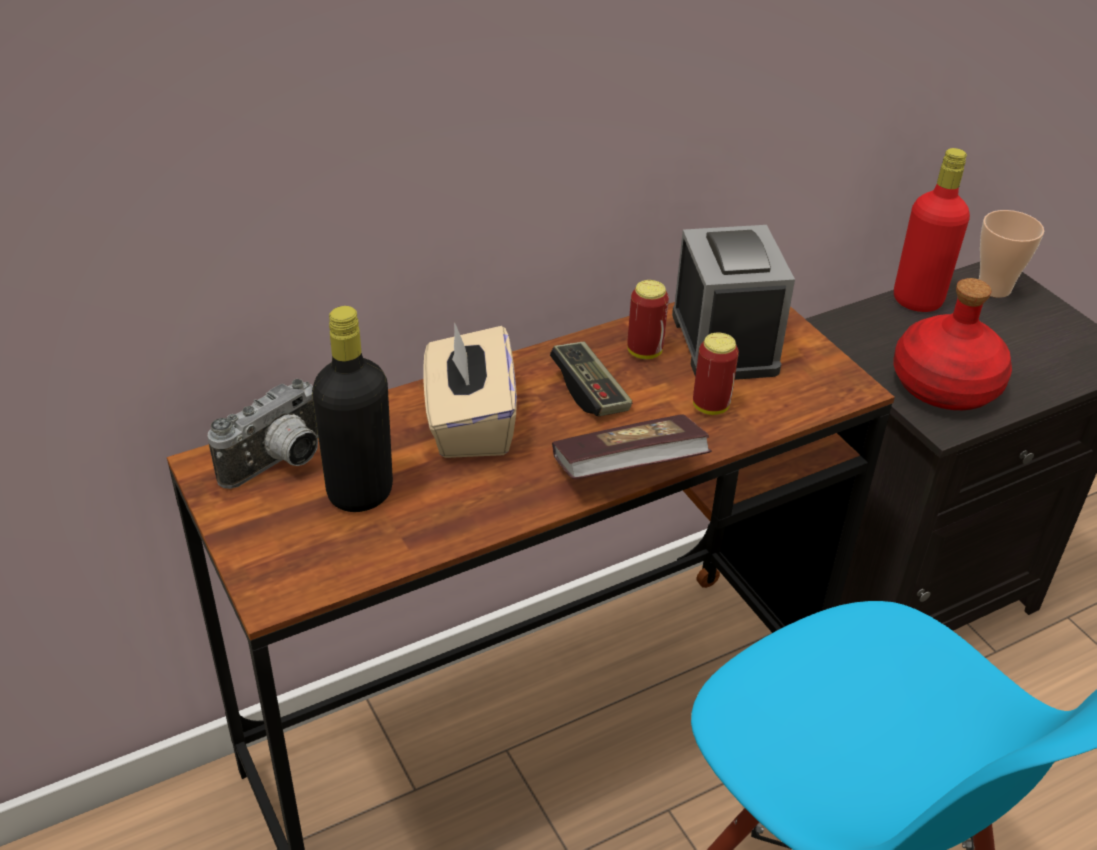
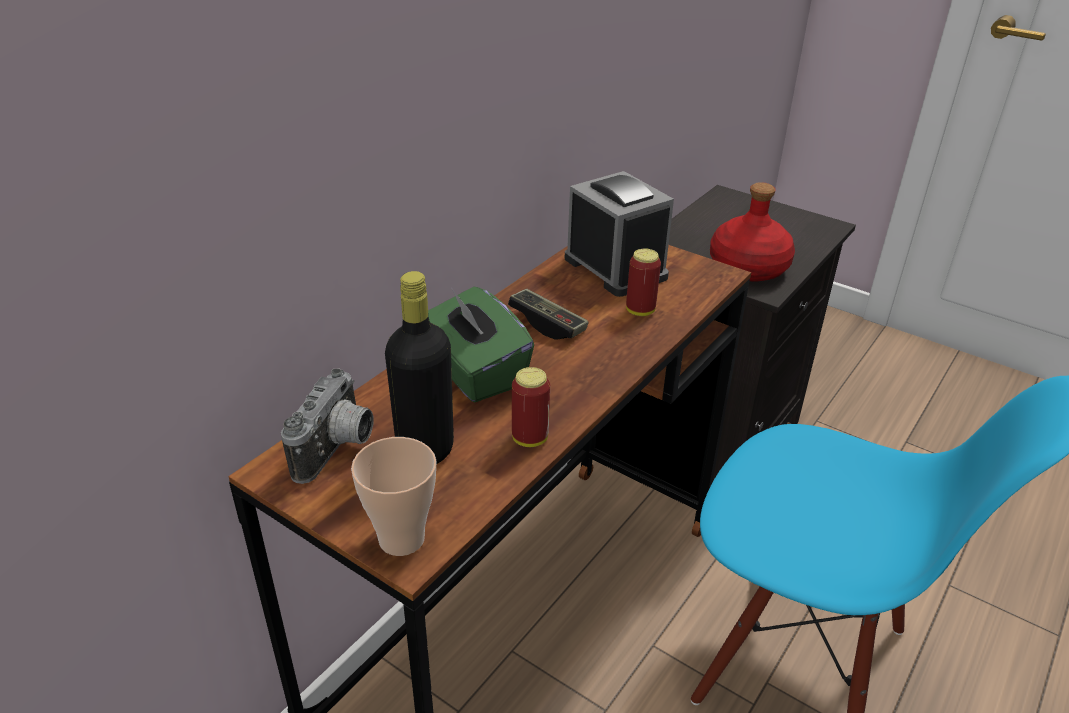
camera: 25 degrees left, 5 degrees down
(469, 423) = (474, 372): beige tissue box -> green tissue box
(627, 470) = (618, 369): book -> none
(644, 352) = (565, 288): can -> can (530, 438)
(917, 300) = (691, 222): red bottle -> none
(994, 288) = (730, 204): cup -> cup (401, 539)

